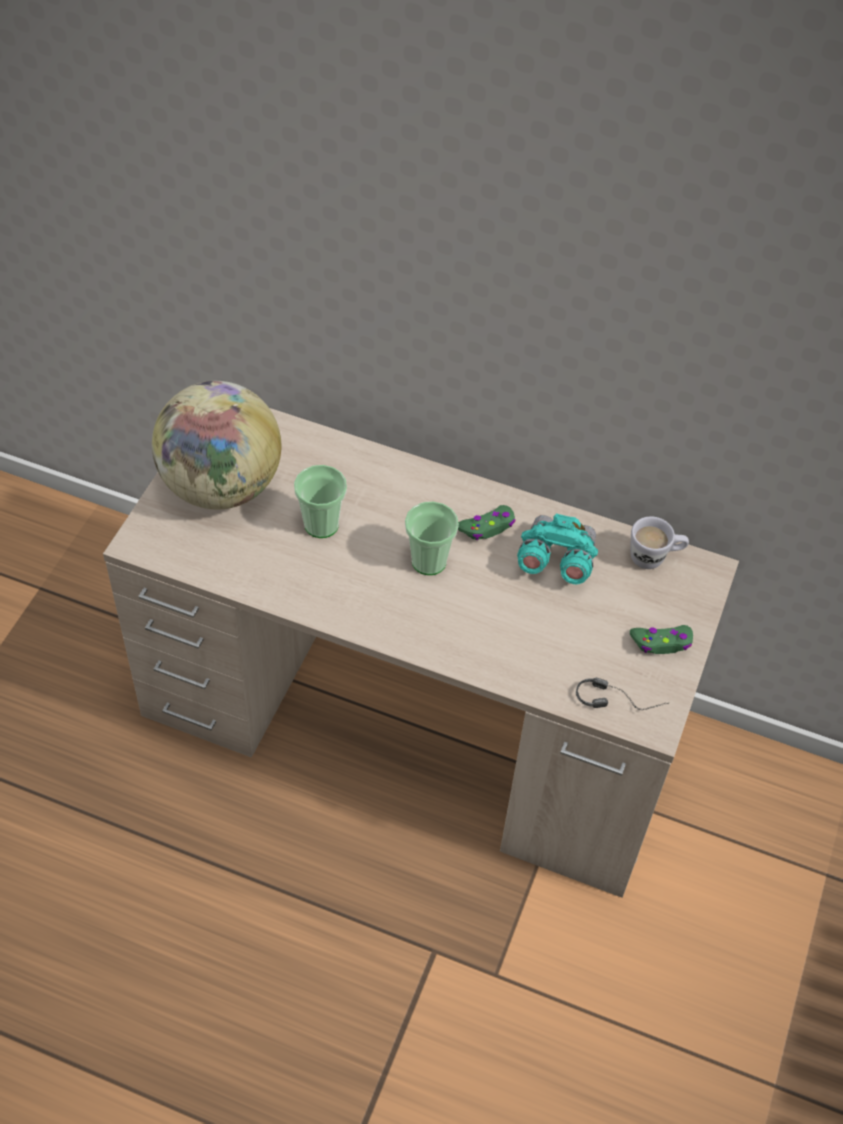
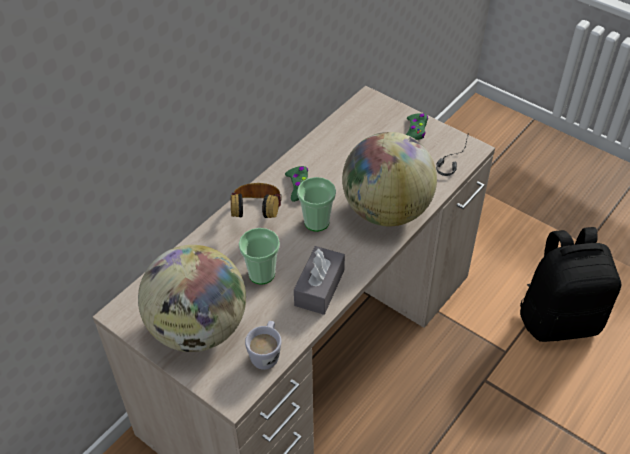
camera: 70 degrees left, 5 degrees down
(317, 588) = (319, 287): none -> grey tissue box
(420, 495) = (257, 214): none -> headphones
(479, 636) = (386, 211): none -> globe
(555, 561) = (338, 161): turquoise binoculars -> none
(588, 1051) = (559, 319): none -> black backpack
(654, 558) = (351, 117): white mug -> white mug (266, 353)

